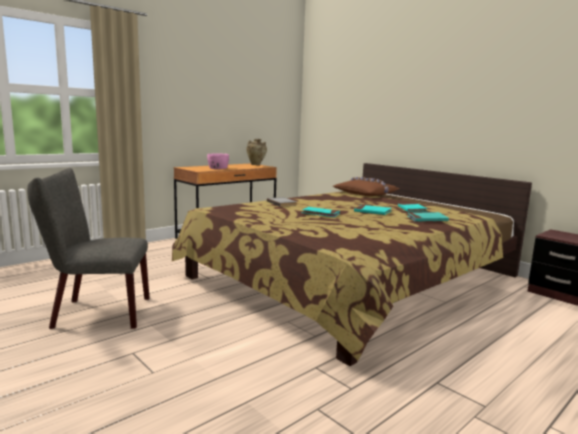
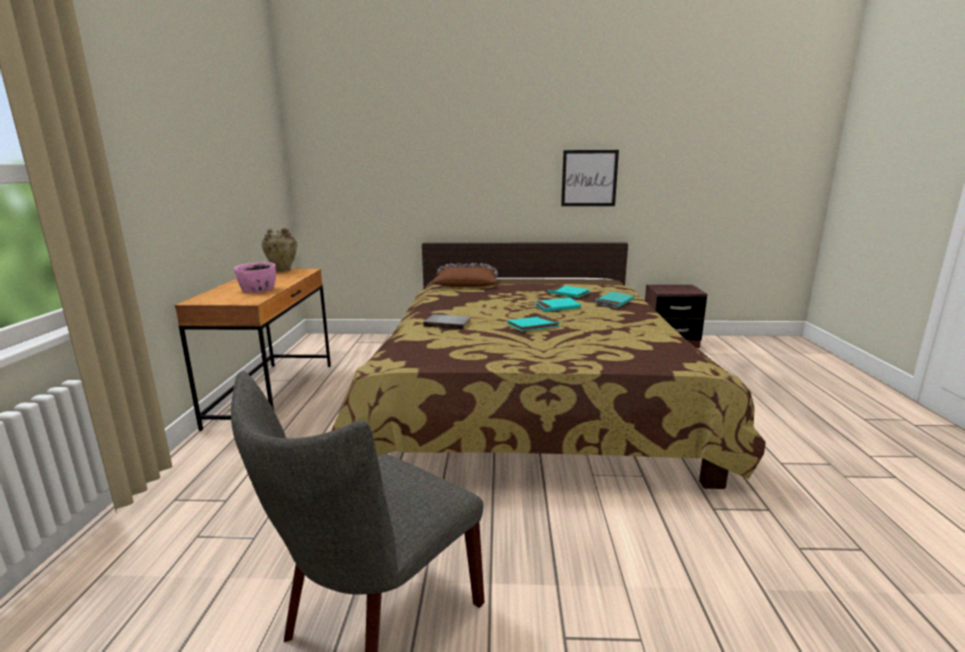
camera: 45 degrees left, 5 degrees up
(500, 117) = (589, 178): none -> picture

